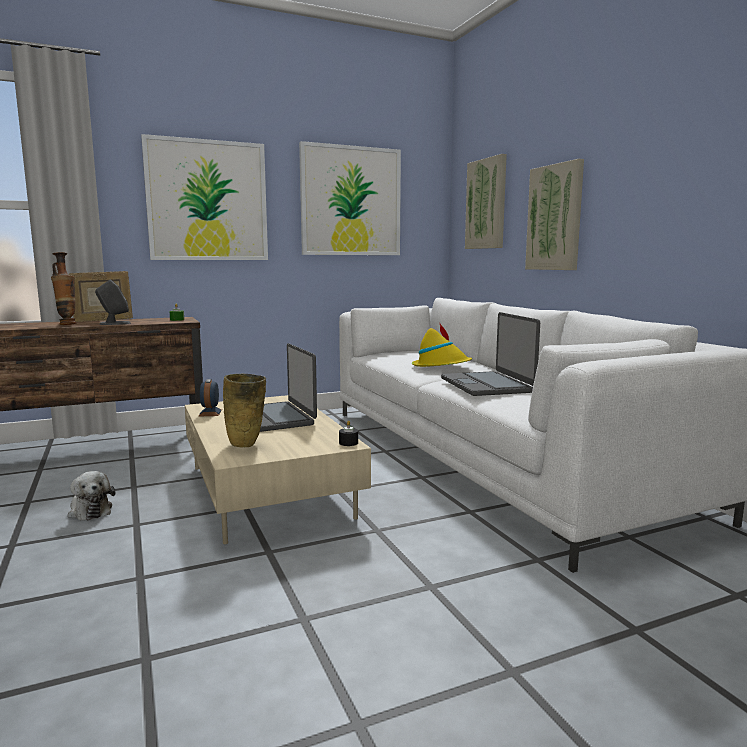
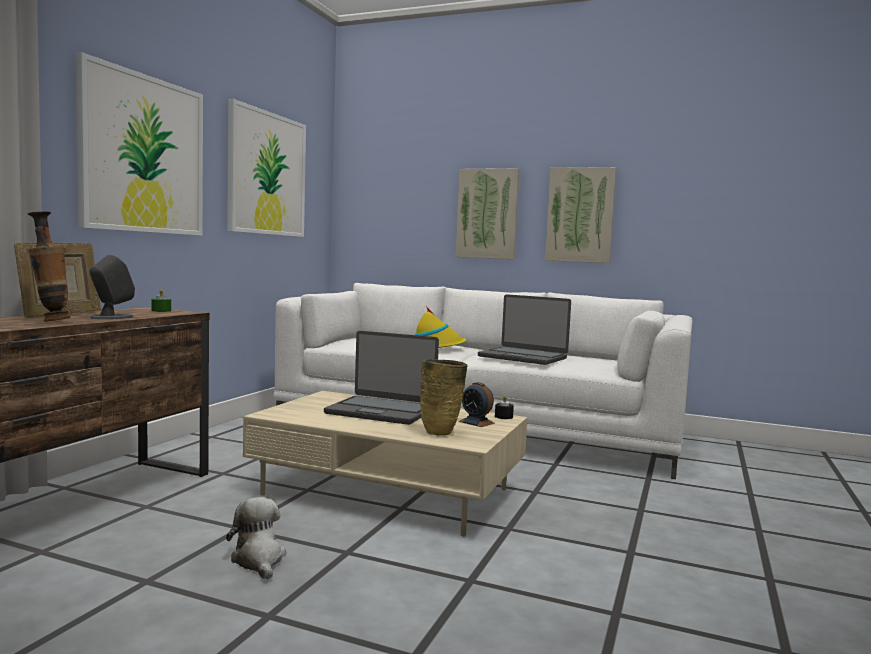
camera: 45 degrees left, 5 degrees down
(90, 510) = (259, 560): plush toy -> plush toy turned 120 degrees counterclockwise
(210, 413) = (305, 417): alarm clock -> alarm clock (476, 422)
(486, 204) = (394, 193): picture -> picture (580, 215)

